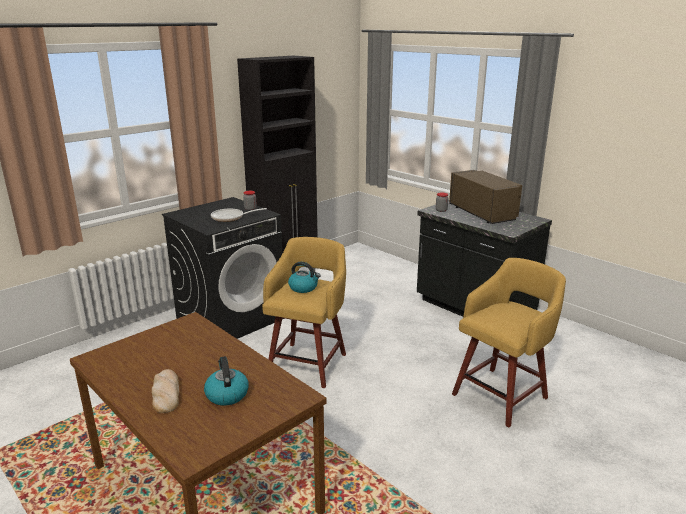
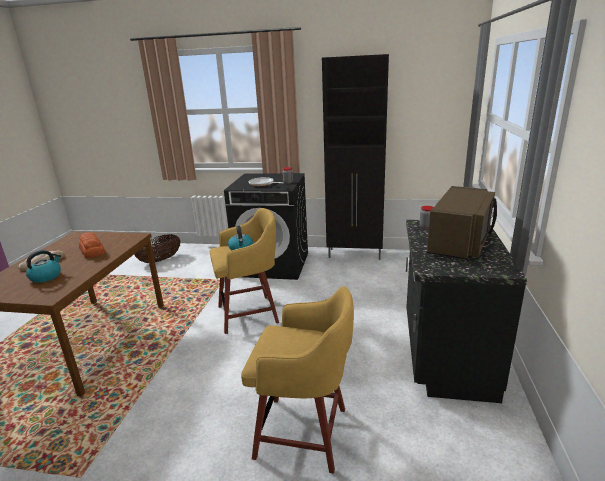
camera: 55 degrees right, 0 degrees up
(68, 383) = (160, 260): none -> basket
(186, 354) = (92, 250): none -> bread

